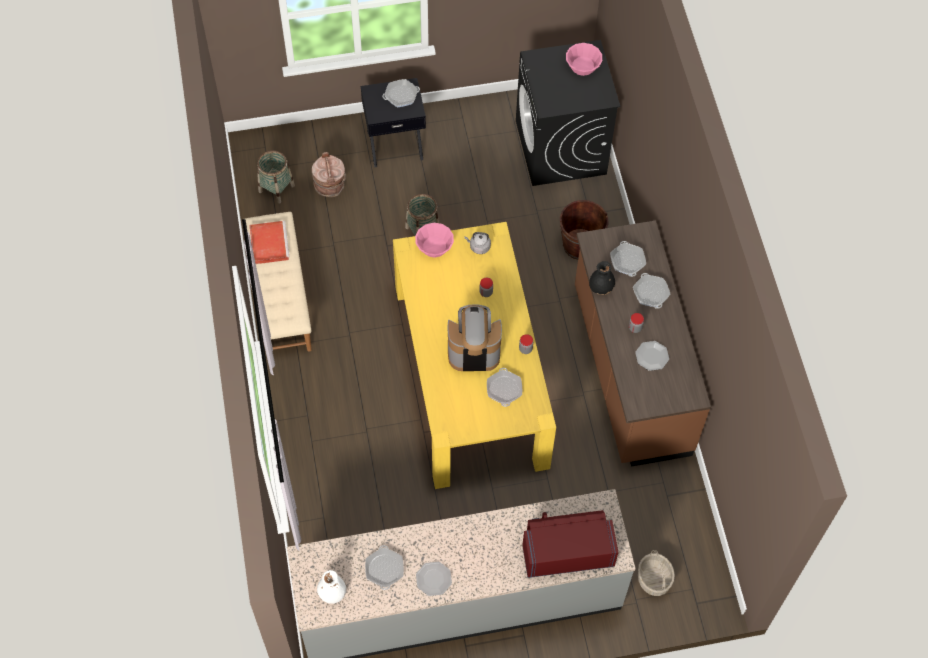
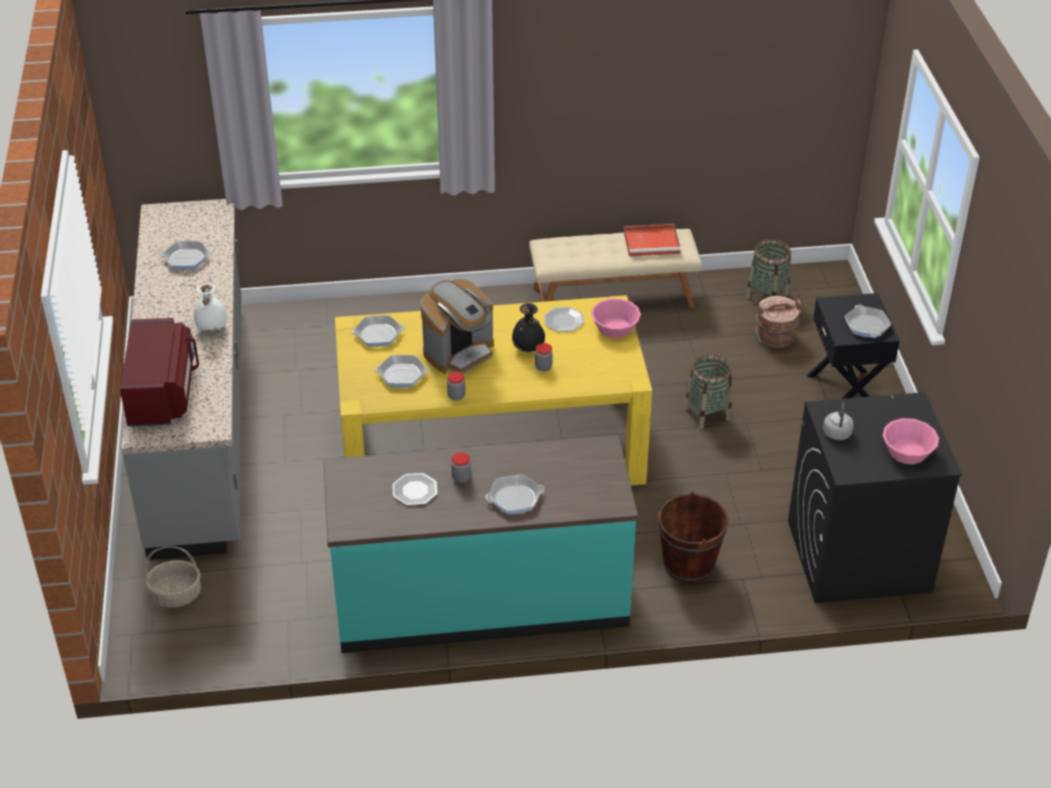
camera: 95 degrees right, 20 degrees down
(332, 593) = (171, 225): white vase -> white vase (211, 328)
(433, 579) = (163, 292): plate -> plate (563, 321)
(473, 351) = (459, 352): coffee machine -> coffee machine turned 45 degrees clockwise
(478, 247) = (612, 364): grey kettle -> grey kettle (837, 432)
(601, 287) = (528, 451): black vase -> black vase (528, 348)
(627, 261) = (569, 480): frying pan -> frying pan (378, 334)
(629, 371) = (480, 598): brown counter -> turquoise counter

